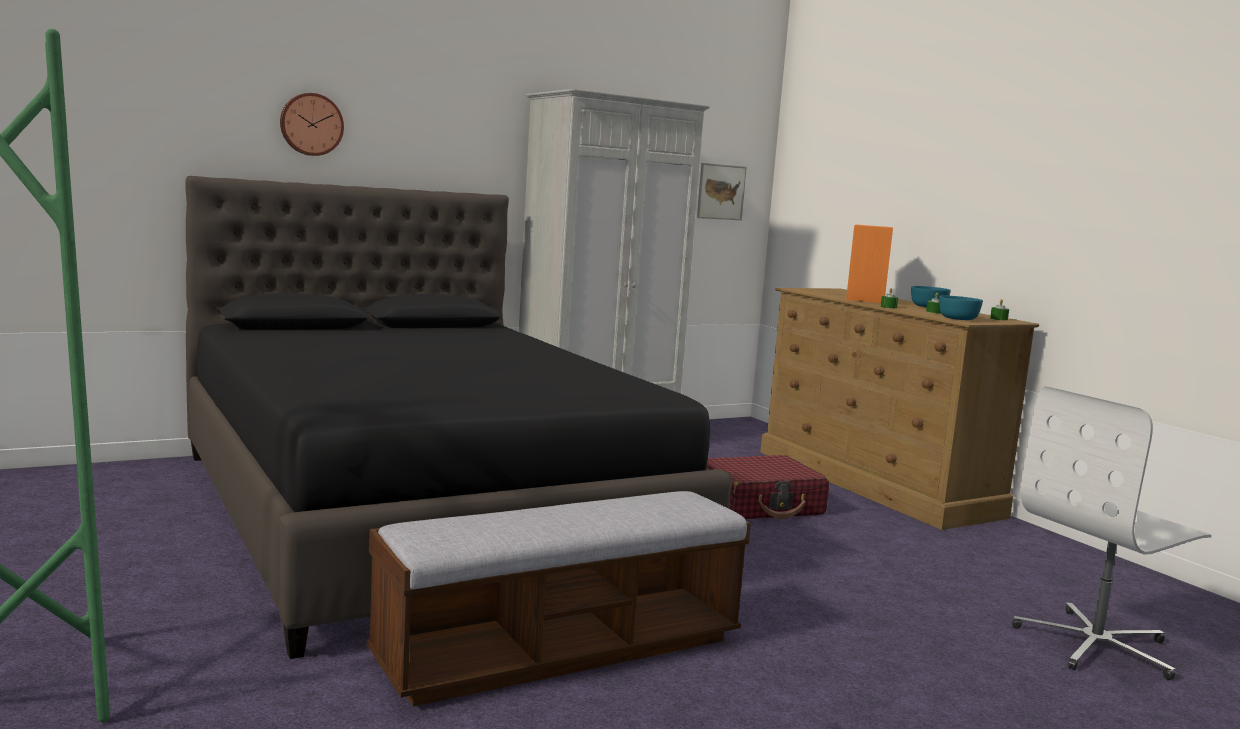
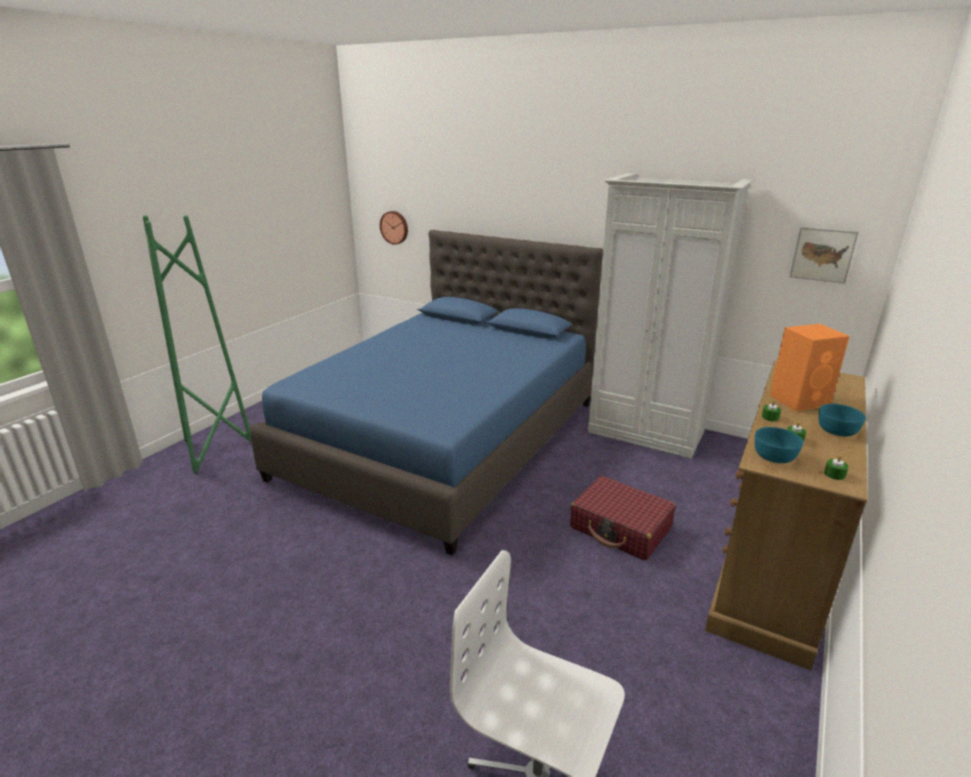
camera: 60 degrees right, 15 degrees up
(311, 124) = (492, 199): wall clock -> wall clock (394, 227)
(420, 512) = (445, 438): black bed -> blue bed
(562, 651) = (320, 538): bench -> none

